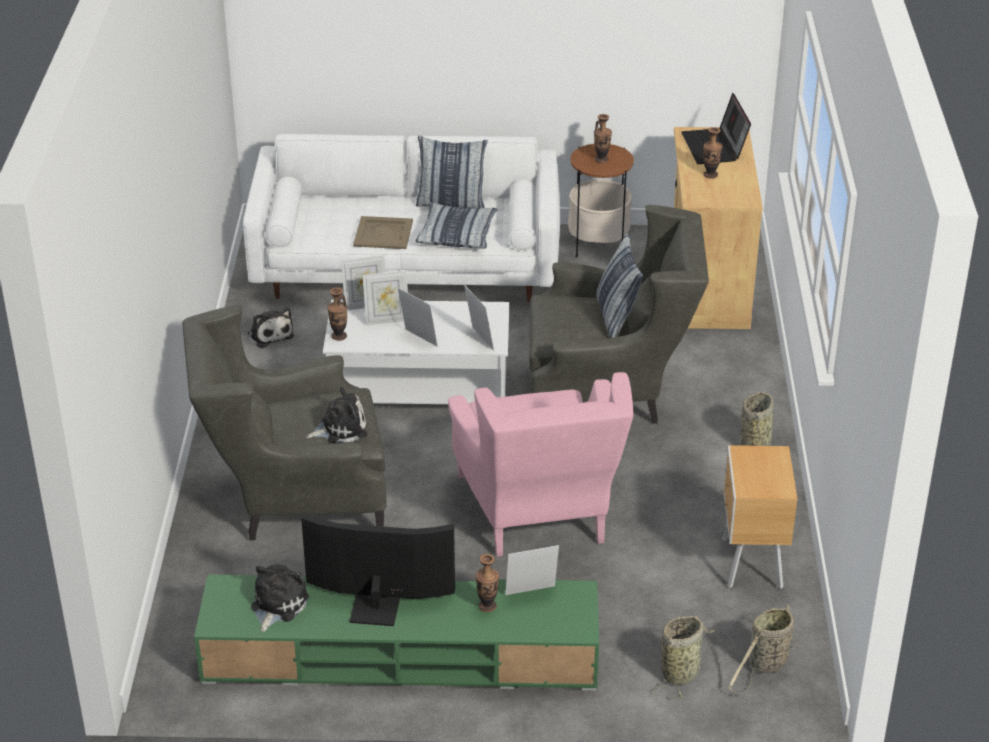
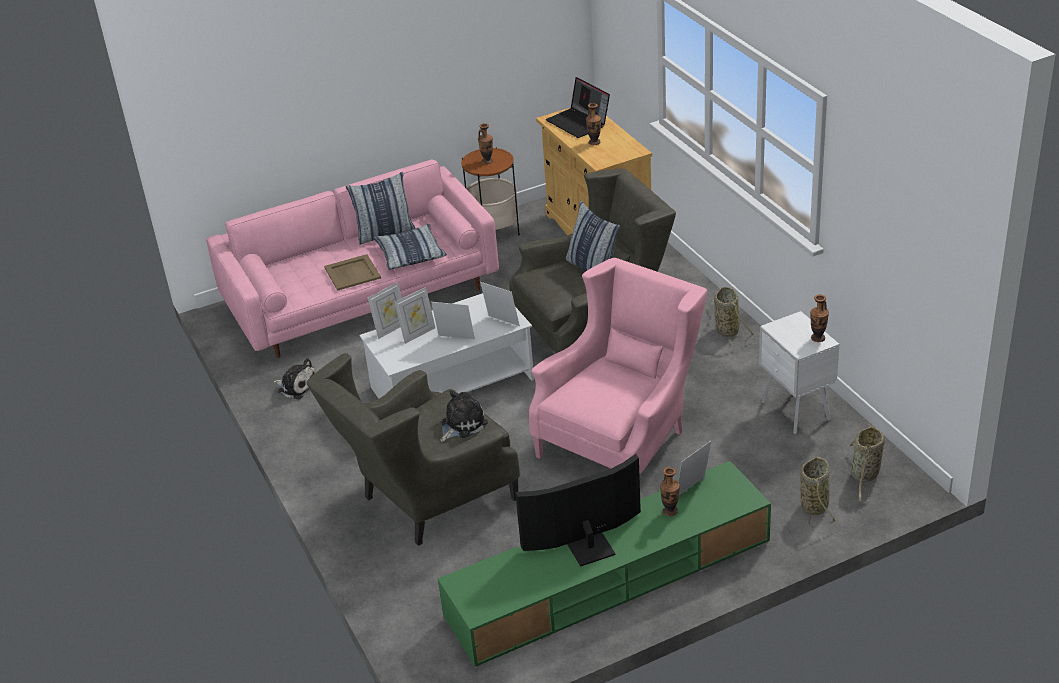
camera: 25 degrees left, 0 degrees up
(277, 605) = (514, 577): plush toy -> none
(339, 336) = (391, 359): vase -> vase (818, 338)
(407, 265) = (361, 296): white sofa -> pink sofa
(540, 517) = (622, 439): pink armchair -> pink armchair turned 105 degrees counterclockwise
(750, 565) = (795, 412): brown nightstand -> white nightstand

